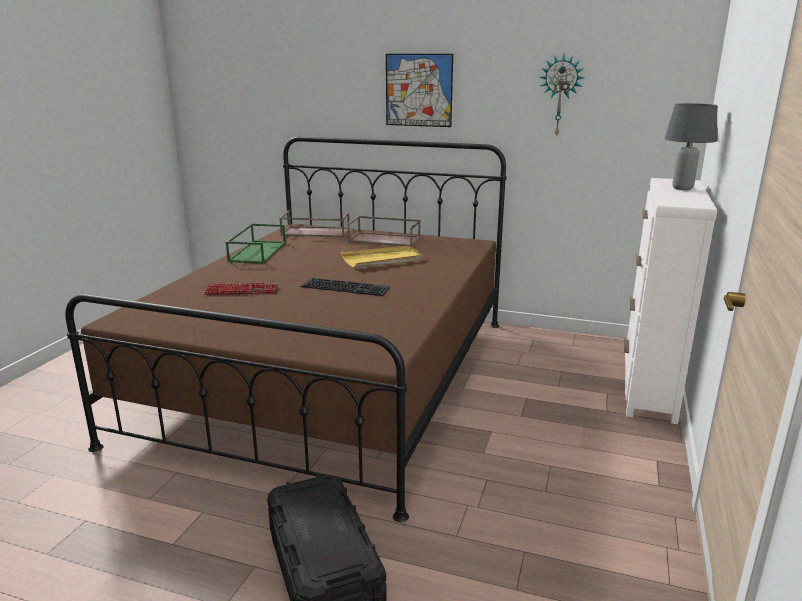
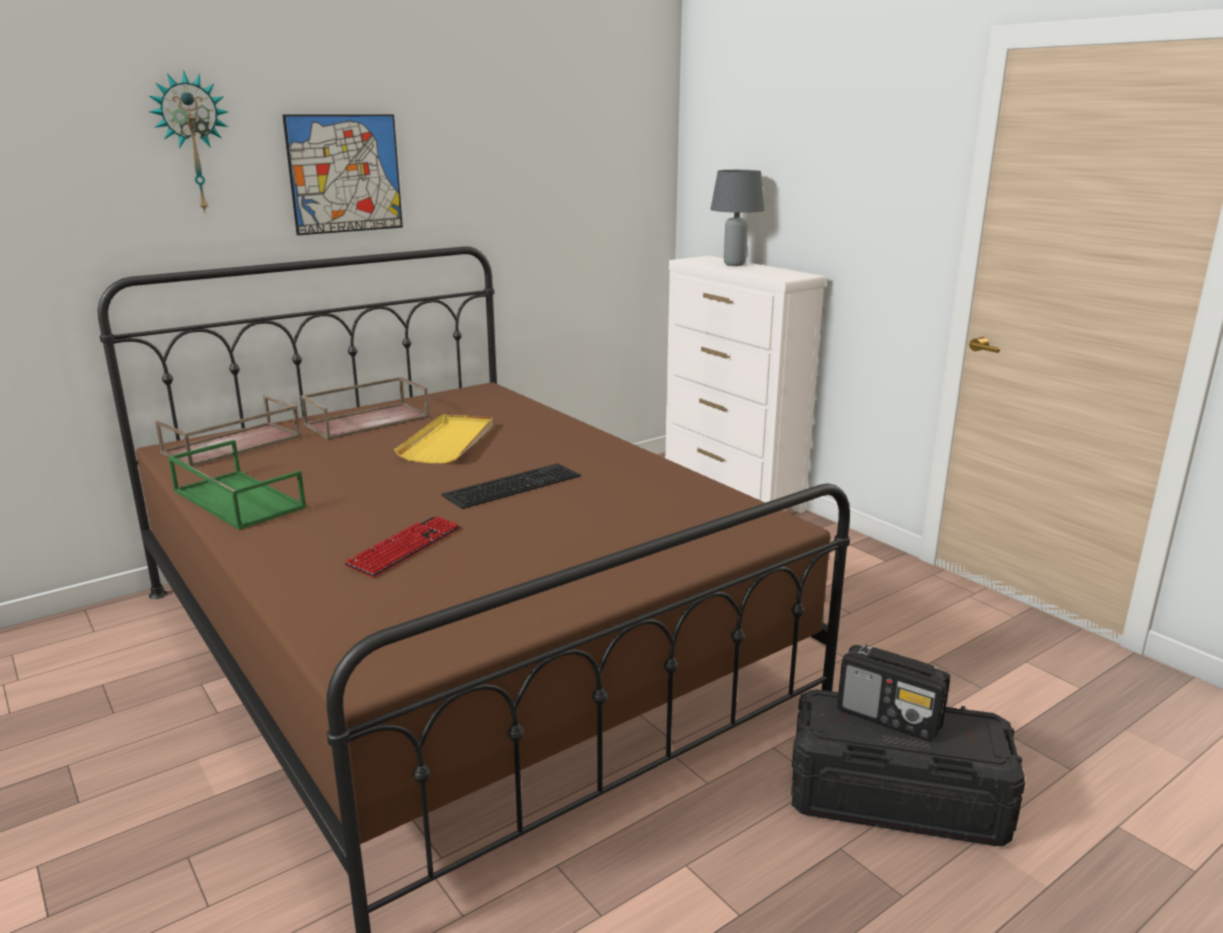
camera: 55 degrees left, 0 degrees up
(326, 514) = (890, 718): none -> radio
(560, 96) = (536, 170): wall clock -> wall clock (192, 143)

